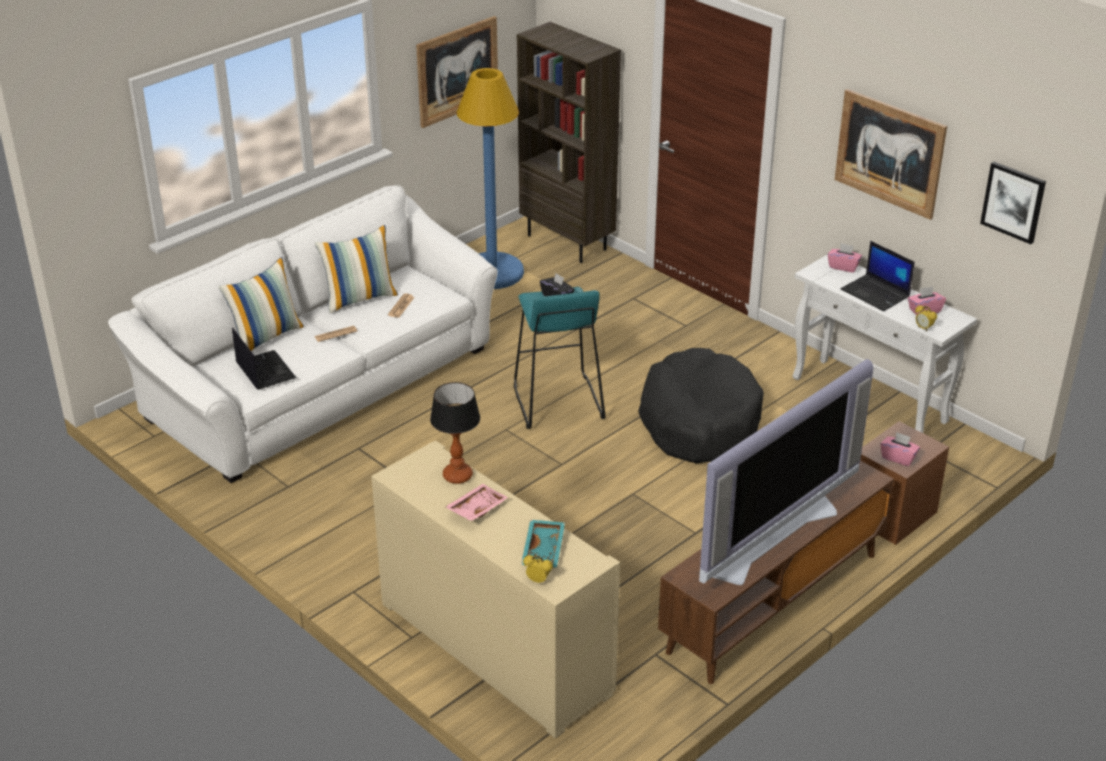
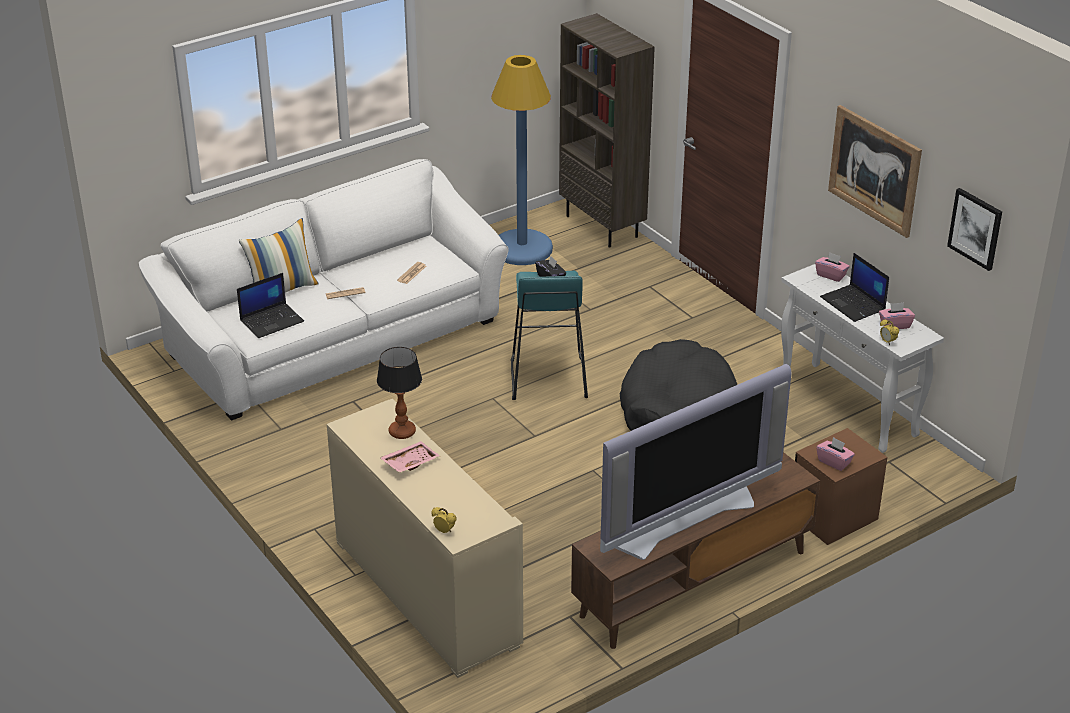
camera: 10 degrees right, 0 degrees up
(264, 370) = (272, 321): laptop -> laptop turned 75 degrees clockwise
(360, 298) = (376, 262): pillow -> none
(457, 71) = (501, 54): picture -> none
(544, 550) = (458, 506): turquoise tray -> none

